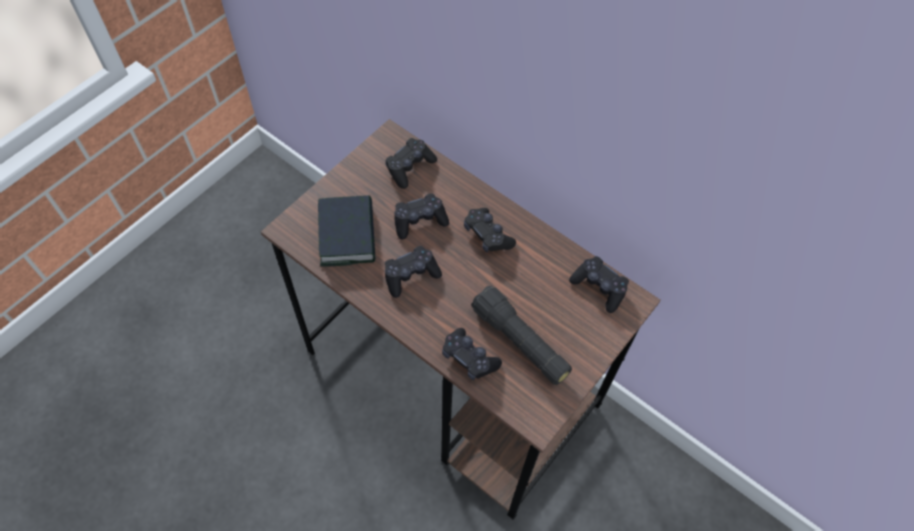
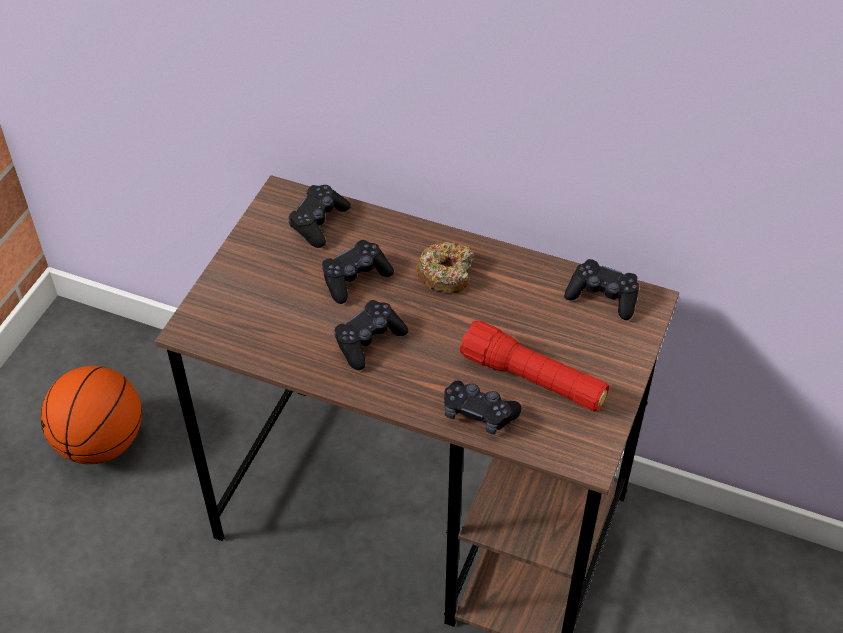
camera: 15 degrees left, 10 degrees down
(256, 261) = (101, 443): none -> basketball
(347, 235) = (270, 316): book -> none
(487, 235) = (446, 274): black game controller -> donut
(520, 342) = (533, 379): black flashlight -> red flashlight

